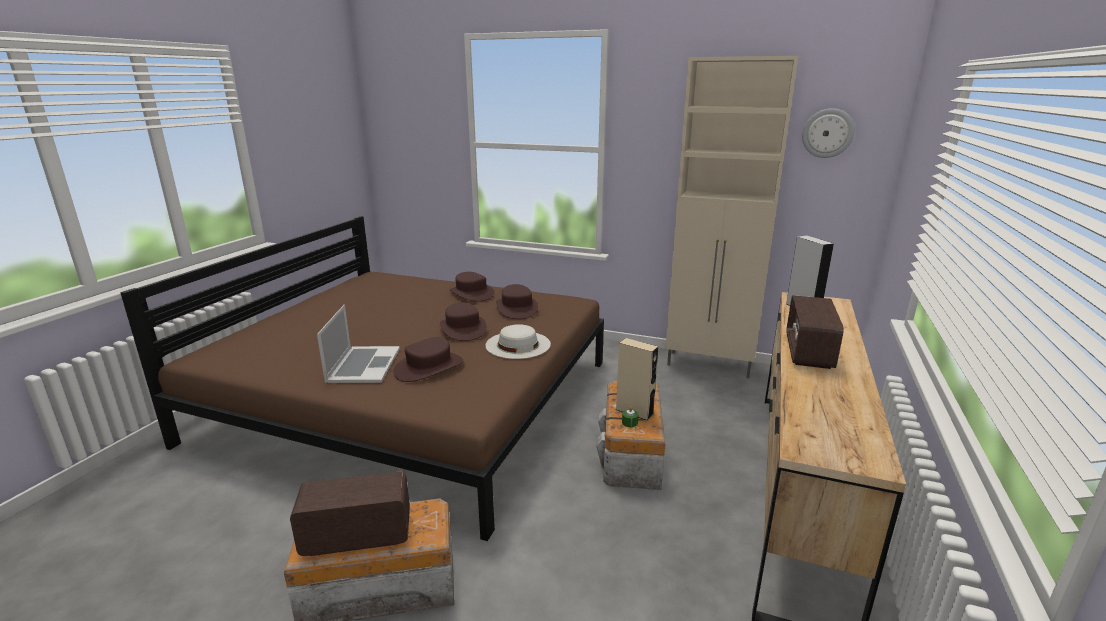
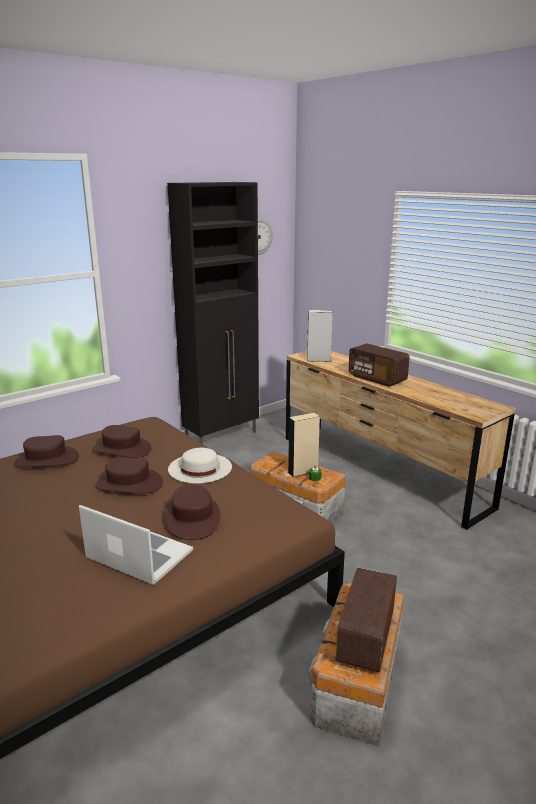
camera: 60 degrees left, 0 degrees up
(710, 365) = (222, 436): beige cabinet -> black cabinet

